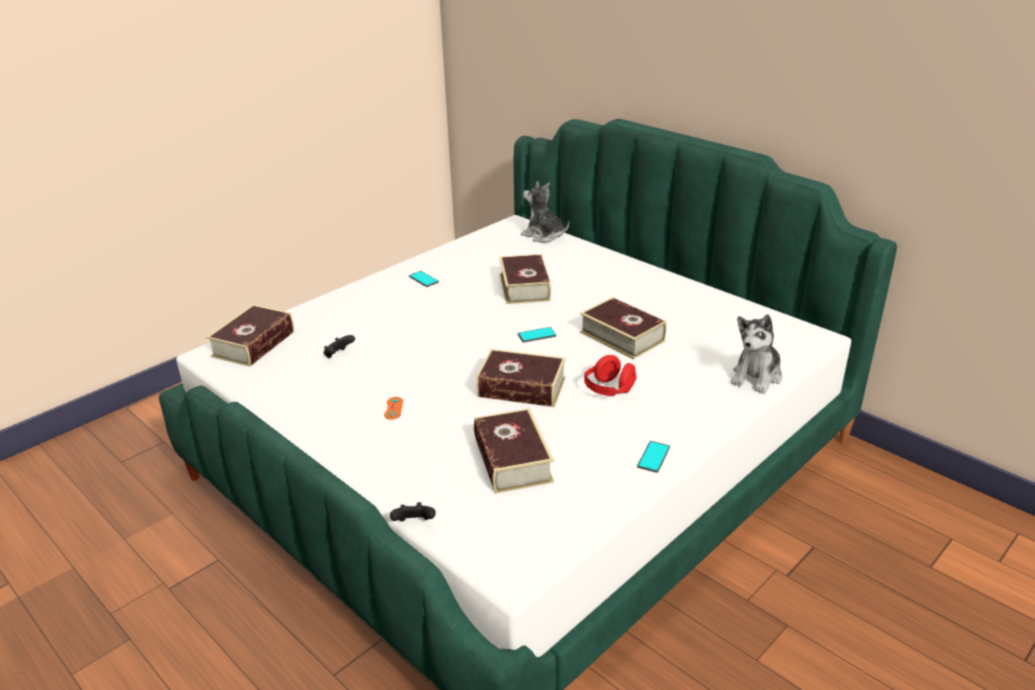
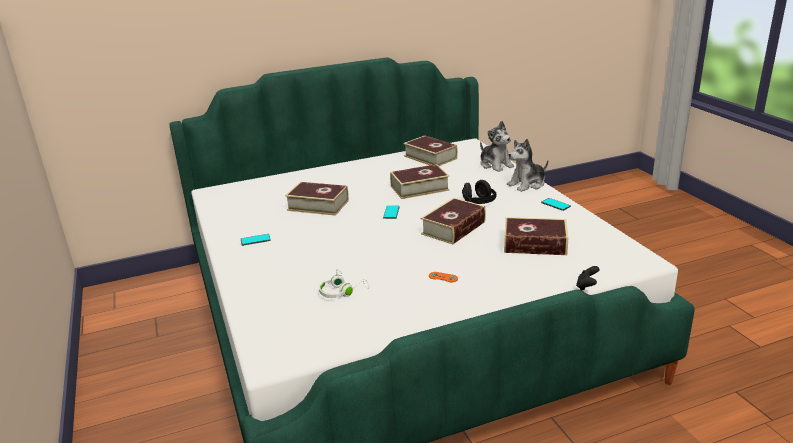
camera: 65 degrees left, 5 degrees down
(254, 344) = (276, 334): book -> book (430, 157)
(339, 355) = (342, 292): black game controller -> white headphones
(544, 235) = (246, 186): plush toy -> plush toy (527, 184)
(609, 390) = (478, 203): red headphones -> black headphones

